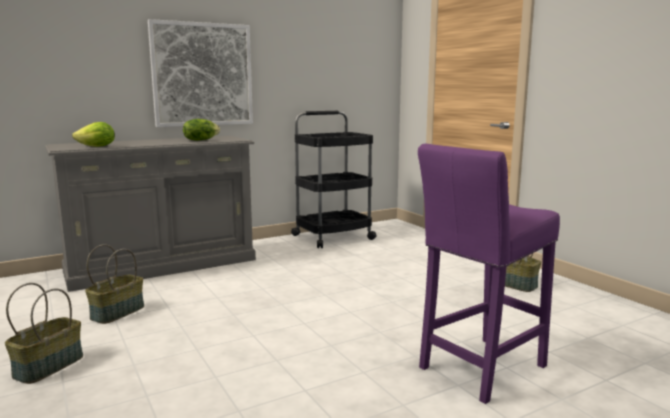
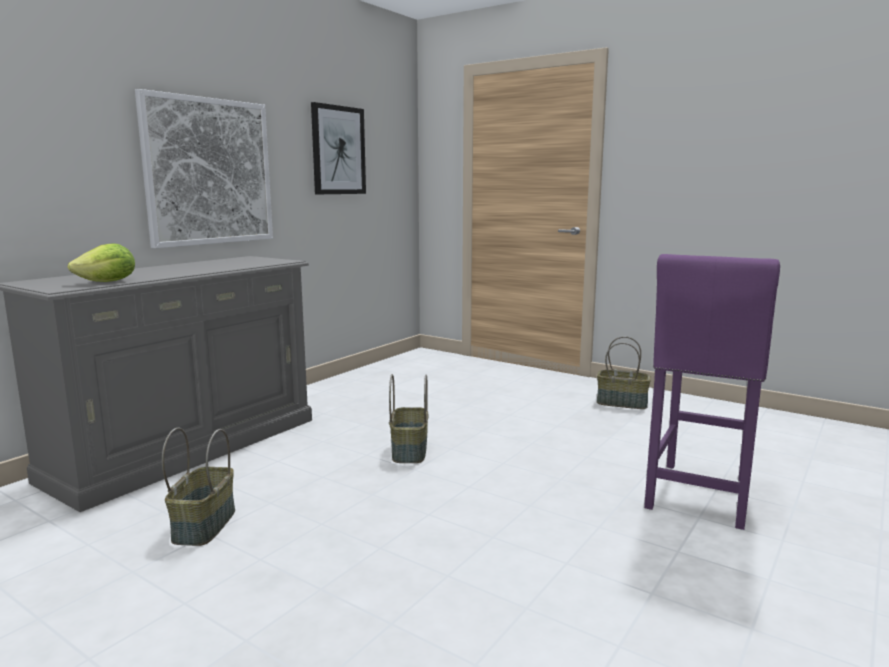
camera: 25 degrees left, 0 degrees up
(48, 366) = (193, 625): basket -> basket (408, 451)
(200, 140) = (233, 264): lettuce -> none
(317, 57) = (338, 150): none -> picture
(333, 237) = (375, 378): black cart -> none

